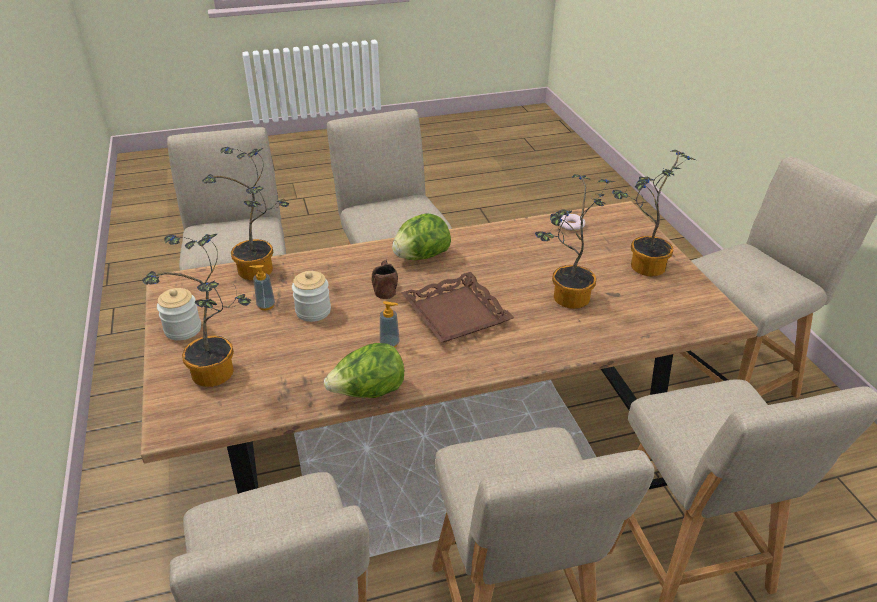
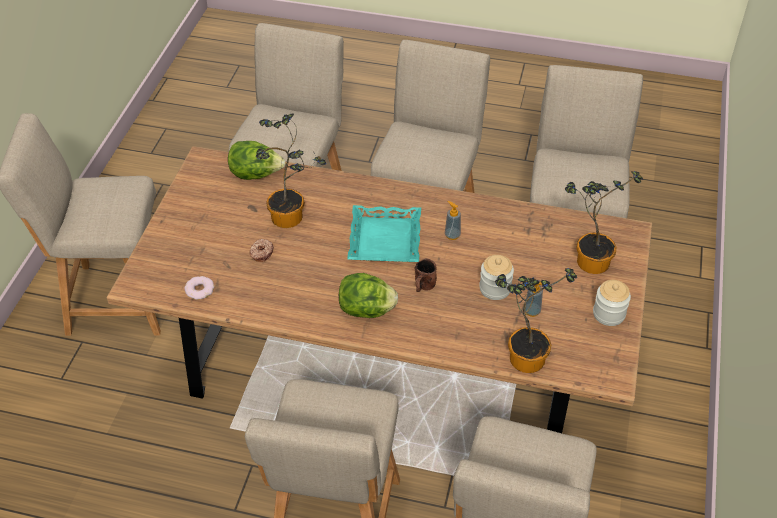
camera: 150 degrees left, 10 degrees up
(368, 392) = (489, 205): lettuce -> lettuce (256, 174)
(457, 314) = (384, 239): brown tray -> turquoise tray
(557, 263) = (261, 253): none -> donut
(642, 266) = (199, 222): potted plant -> none

